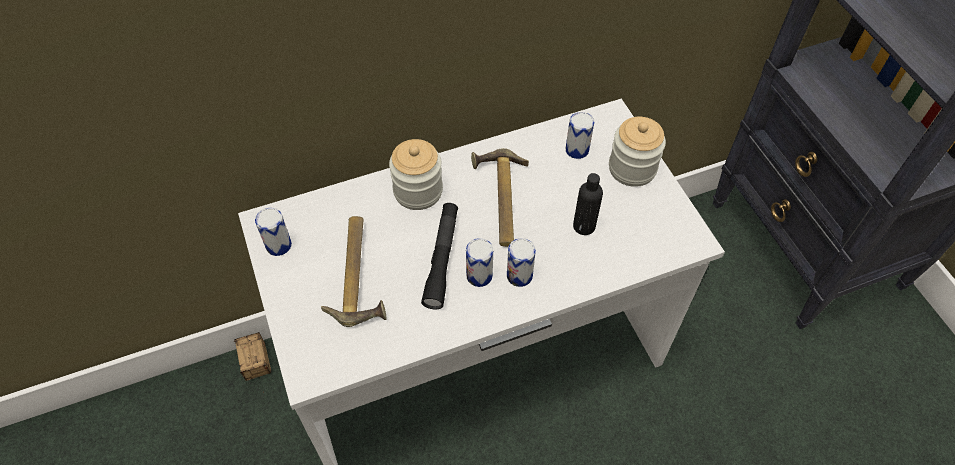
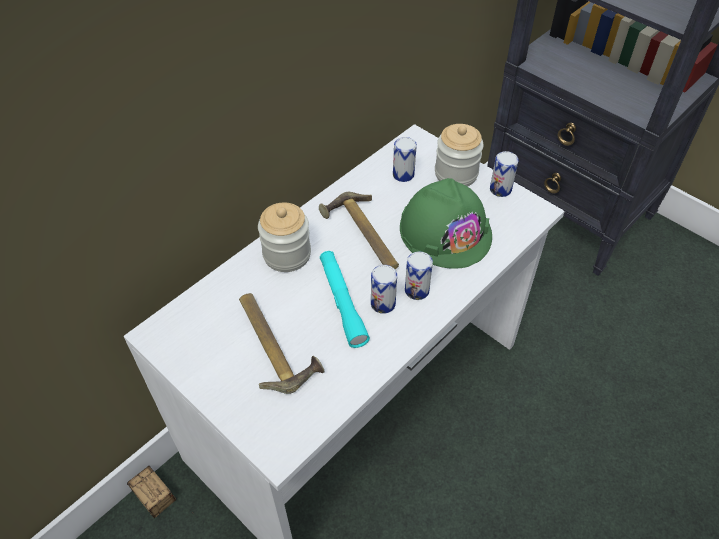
camera: 25 degrees left, 5 degrees down
(278, 245) = (182, 349): can -> can (500, 189)
(442, 259) = (342, 302): black flashlight -> turquoise flashlight
(584, 226) = (445, 231): black bottle -> green hard hat

